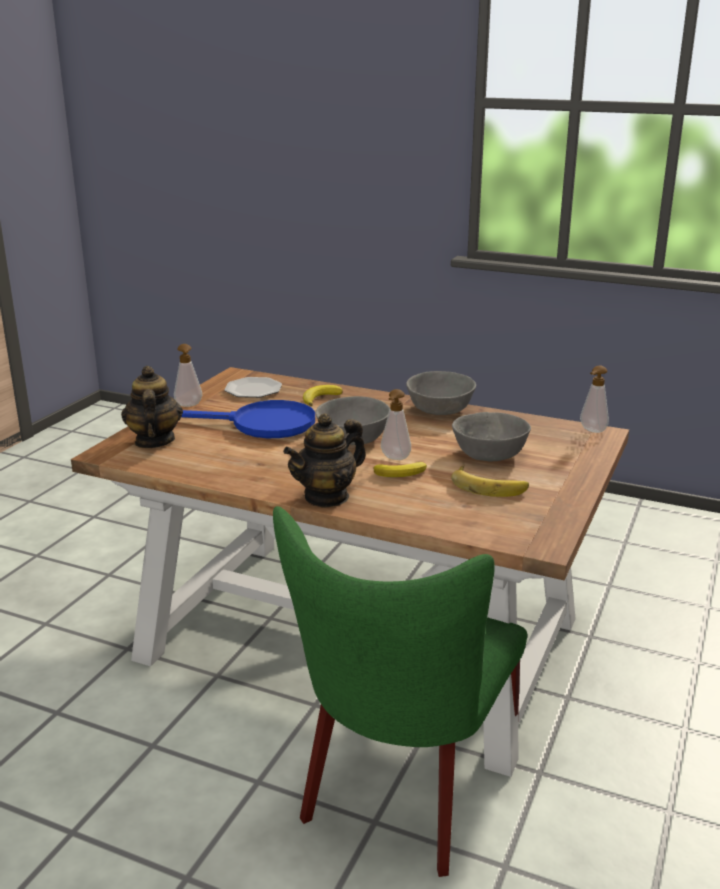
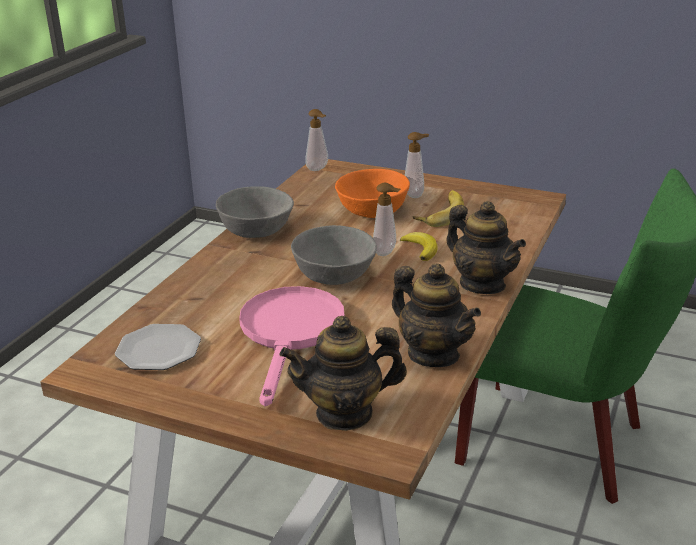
camera: 90 degrees left, 5 degrees up
(189, 405) = (210, 399): soap dispenser -> soap dispenser (415, 195)
(215, 471) = (433, 354): none -> teapot
(261, 424) = (290, 334): blue frying pan -> pink frying pan
(320, 398) = (203, 299): banana -> none
(489, 454) = (372, 211): grey bowl -> orange bowl

